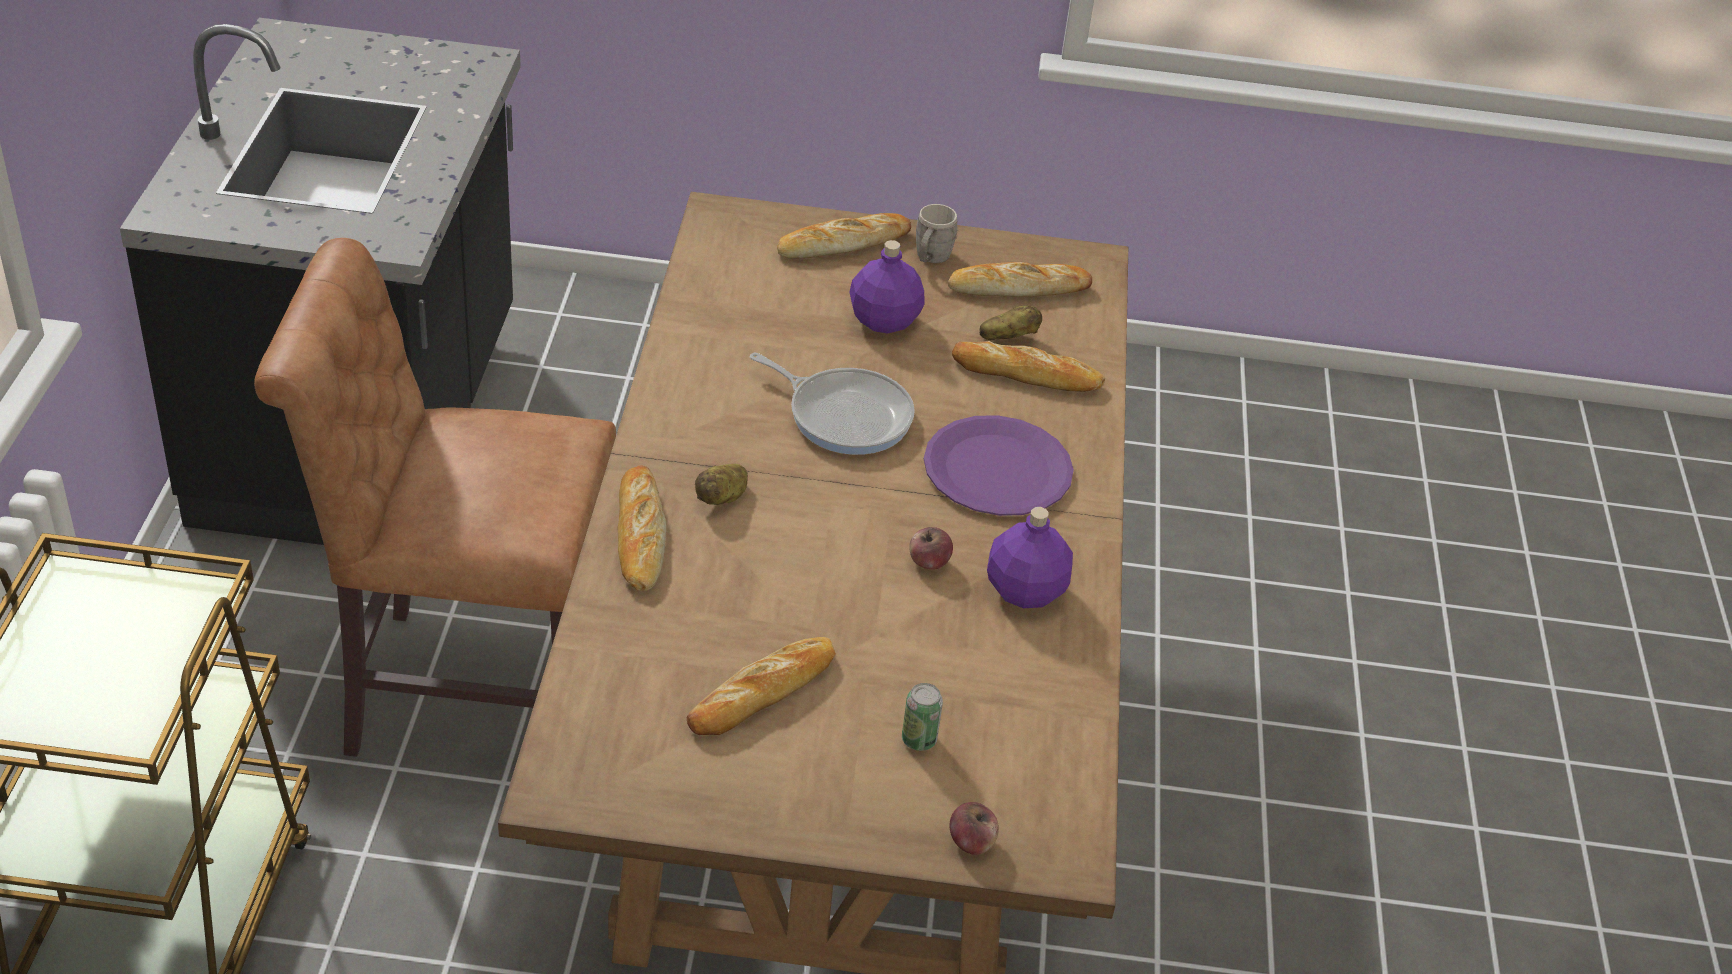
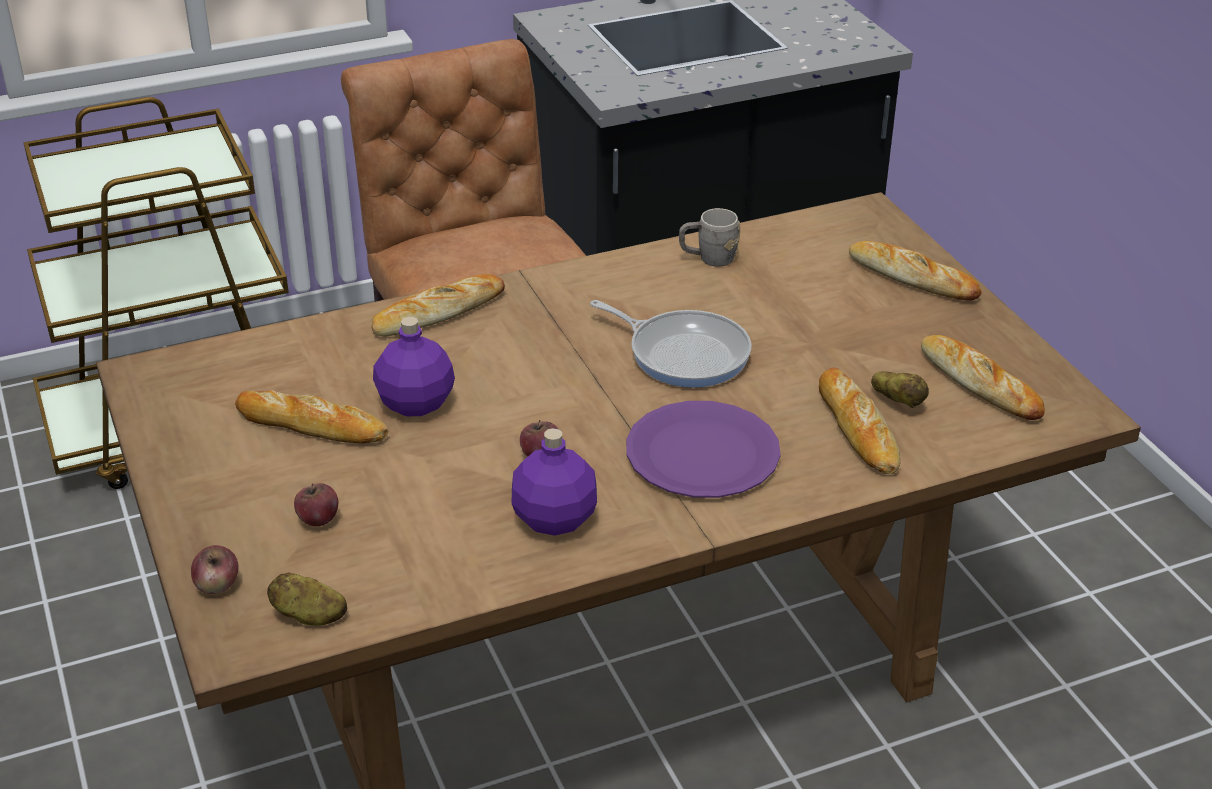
camera: 65 degrees right, 5 degrees down
(722, 498) = (518, 332): potato -> potato (308, 616)
(844, 415) = (684, 353): frying pan -> frying pan turned 60 degrees counterclockwise
(884, 320) = (835, 331): purple bottle -> purple bottle (417, 403)
(919, 739) = (318, 519): can -> apple
(930, 258) = (955, 325): grey mug -> grey mug (708, 259)

